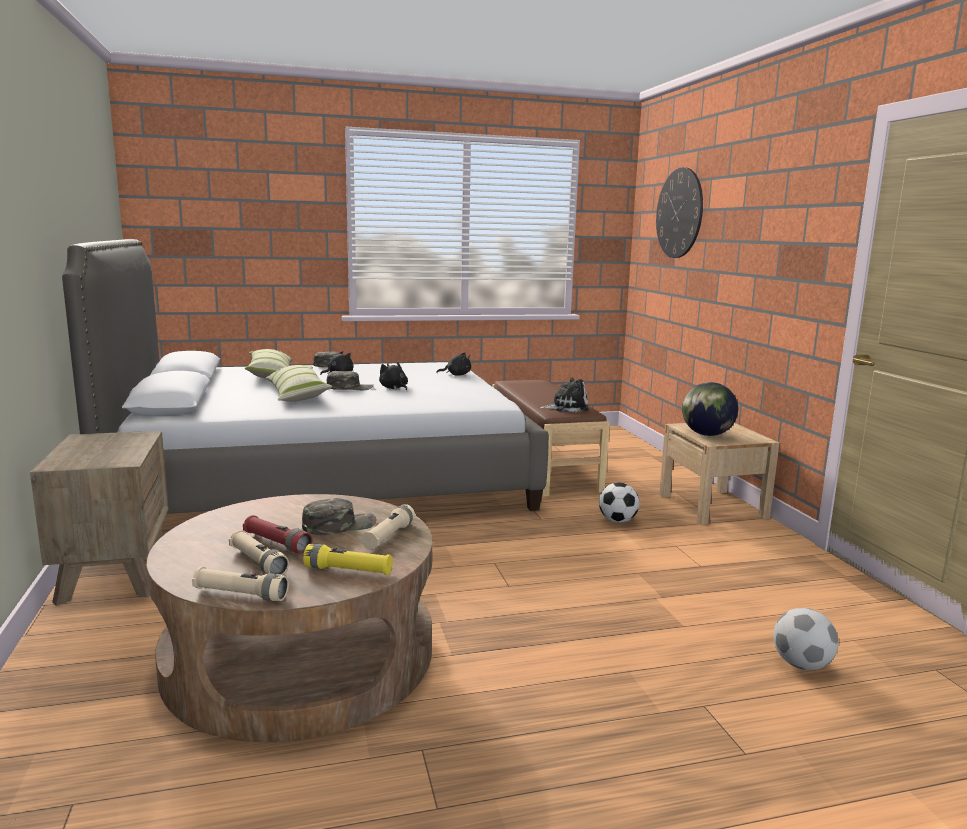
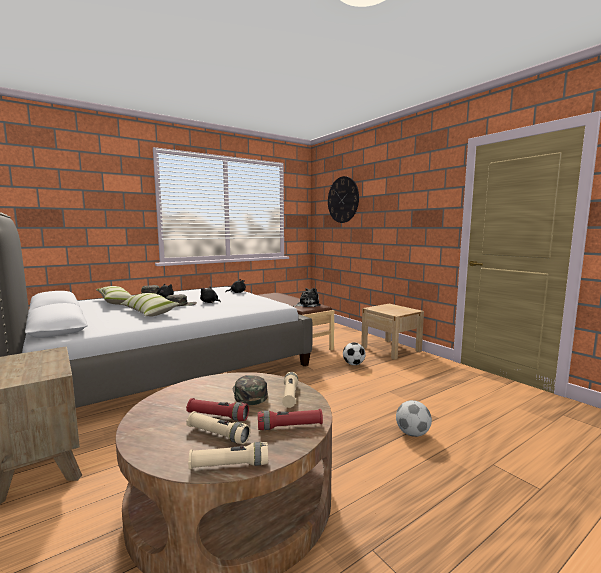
camera: 20 degrees left, 5 degrees down
(339, 525) = (248, 394): green cap -> green cap turned 60 degrees counterclockwise
(348, 571) = (290, 426): yellow flashlight -> red flashlight
(706, 434) = (388, 311): globe -> none
(801, 664) = (510, 426): football -> football (412, 433)

